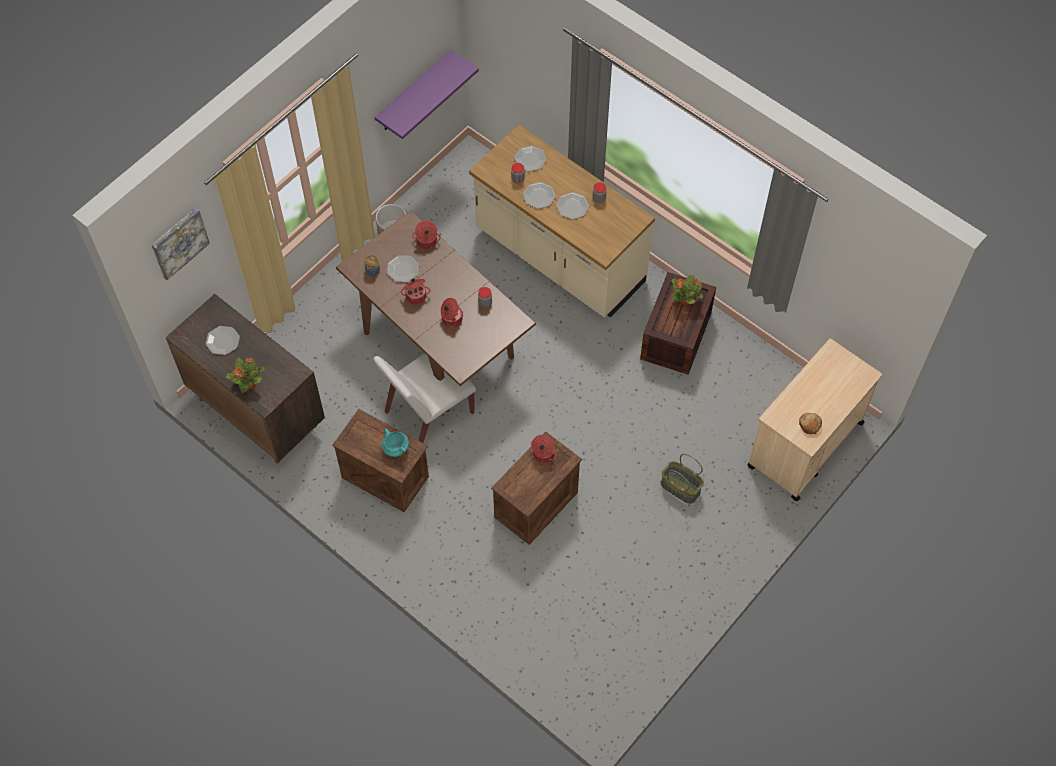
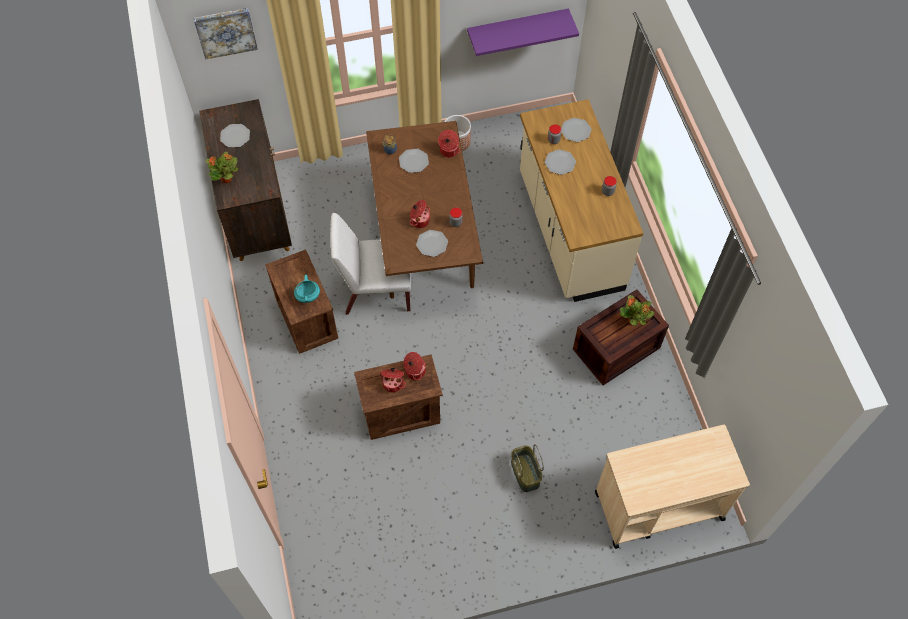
camera: 35 degrees right, 0 degrees up
(416, 295) = (407, 186): cooking pot -> cooking pot (393, 383)
(572, 206) = (580, 186): plate -> plate (432, 244)
(809, 425) = (648, 487): bread -> none

